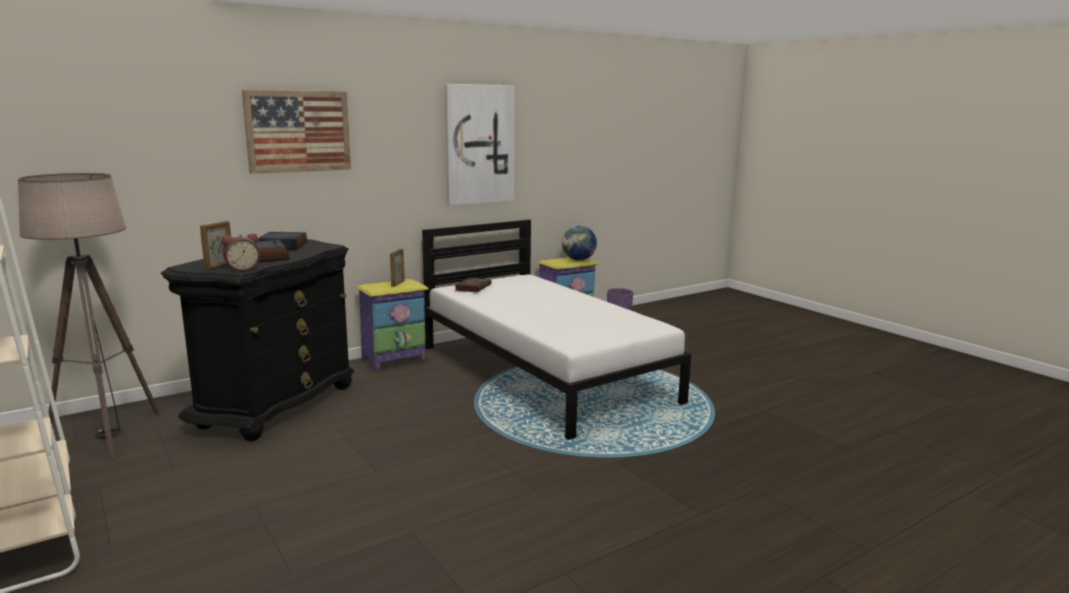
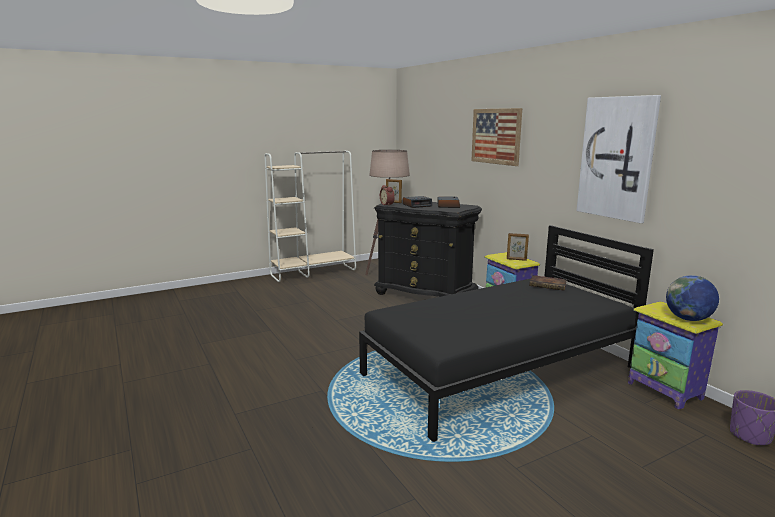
camera: 95 degrees right, 0 degrees up
(544, 373) = (500, 371): white bed -> black bed

